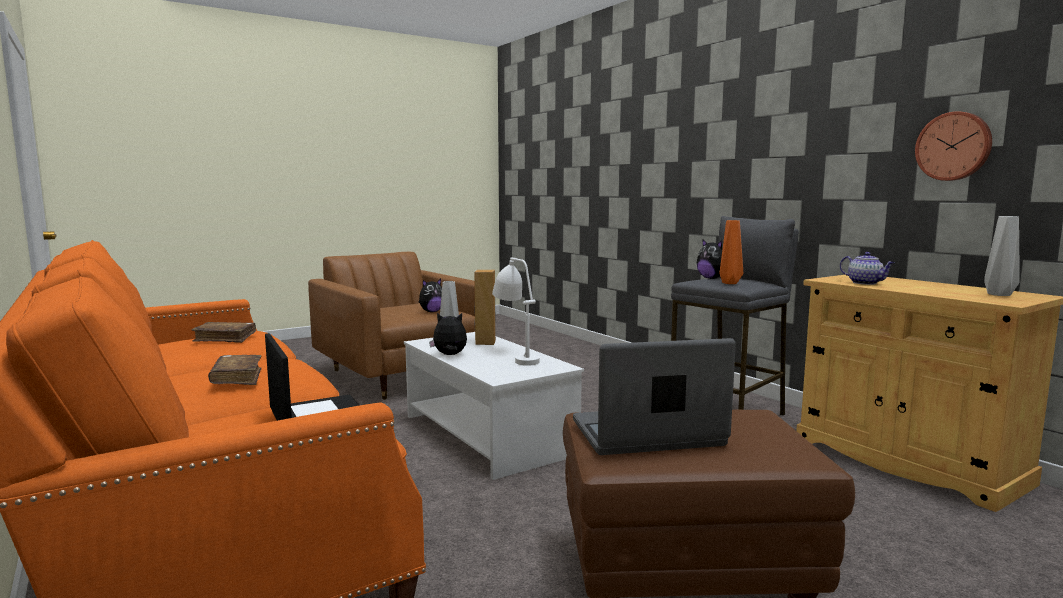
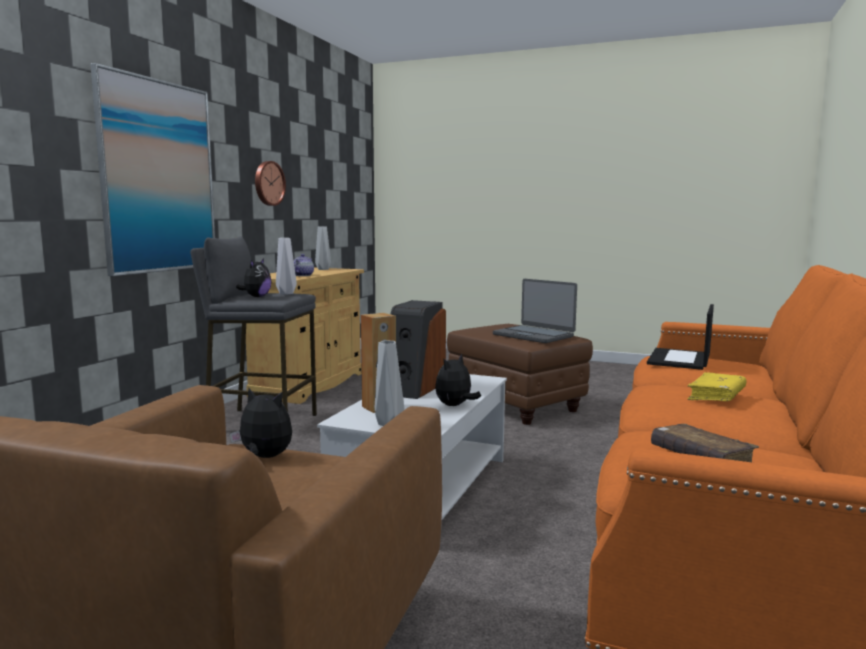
camera: 125 degrees left, 0 degrees up
(237, 378) = (716, 396): brown book -> yellow book
(450, 355) = (455, 406): plush toy -> plush toy turned 75 degrees clockwise
(515, 356) = (415, 388): white table lamp -> speaker
(731, 283) = (286, 293): orange vase -> white vase
(766, 158) = (158, 177): none -> picture

